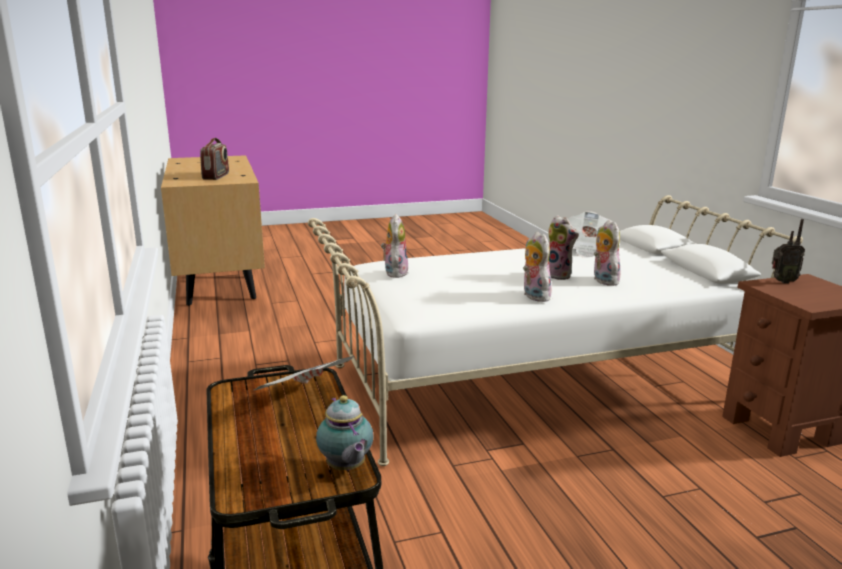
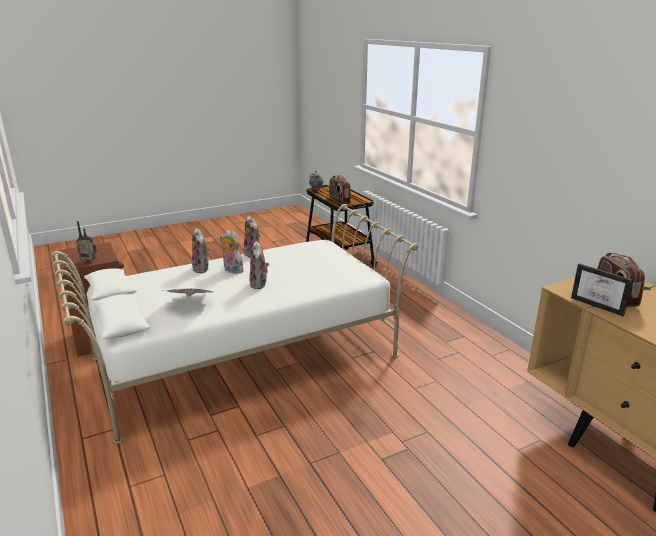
camera: 170 degrees right, 5 degrees up
(240, 174) = (600, 305): none -> picture frame
(304, 399) = (339, 200): newspaper -> radio
(394, 272) = (346, 265): plush toy -> plush toy (260, 284)

